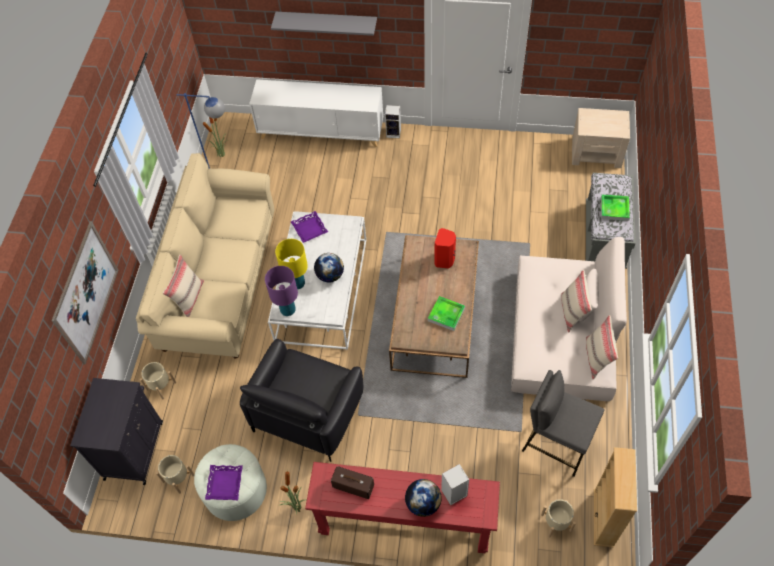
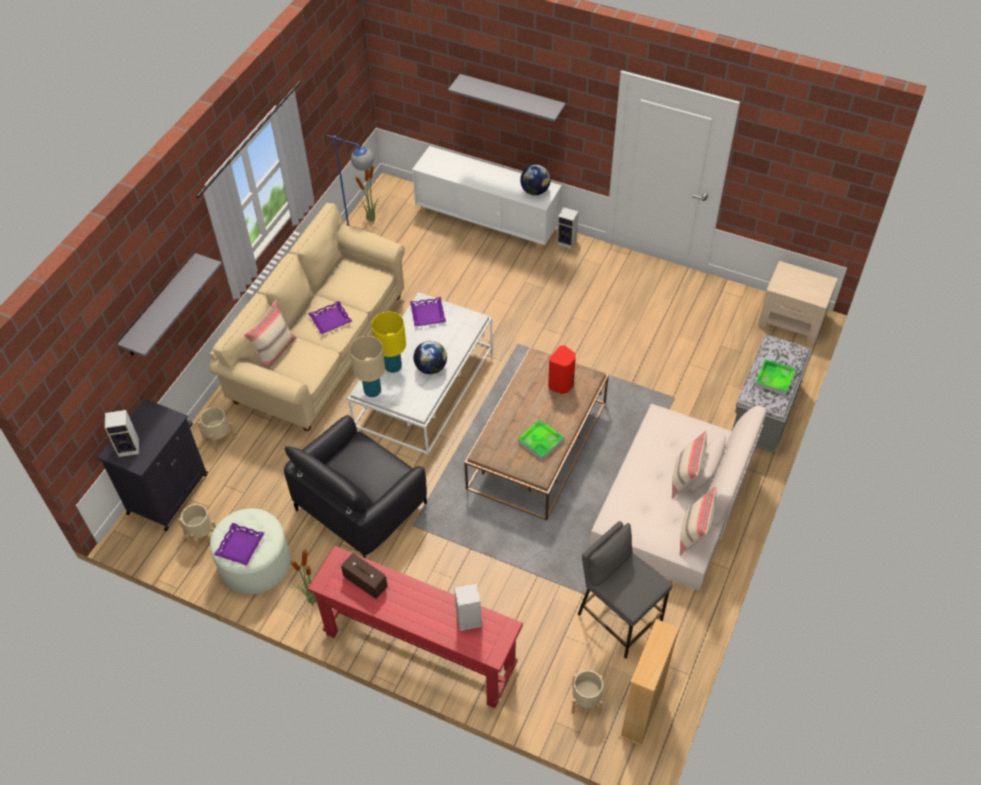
camera: 15 degrees right, 5 degrees down
(86, 293) = (160, 306): picture -> grey shelf
(97, 427) = (129, 447): none -> speaker
(227, 256) = (330, 320): none -> purple tray
(287, 310) = (372, 391): purple table lamp -> beige table lamp
(423, 503) = (431, 620): globe -> globe (535, 191)

